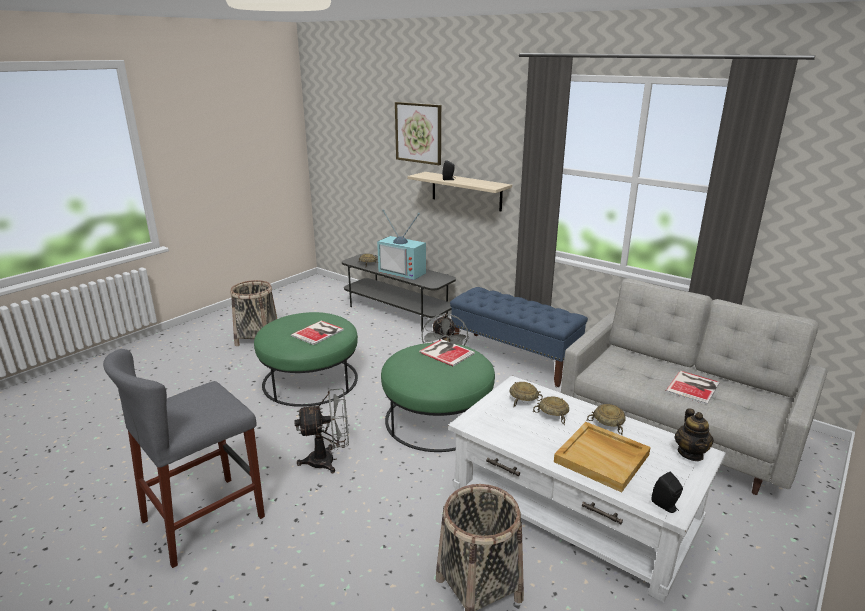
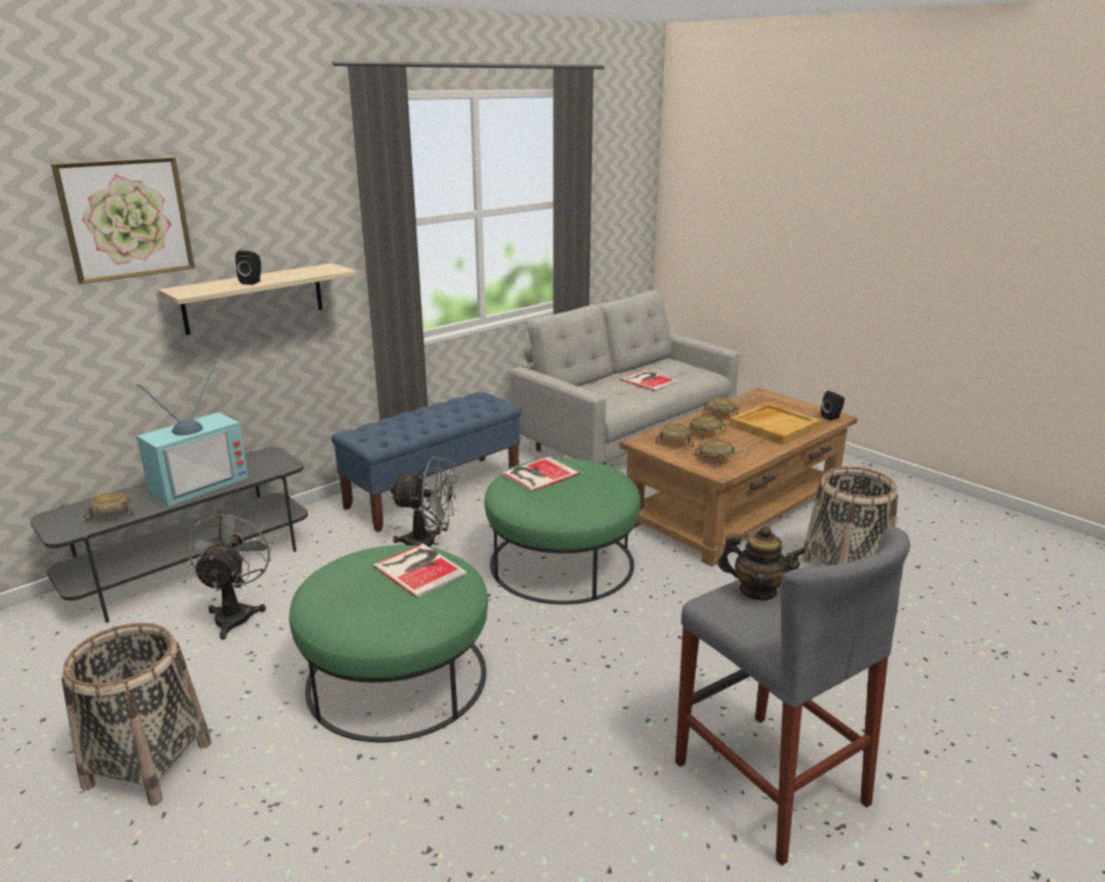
camera: 80 degrees left, 0 degrees up
(328, 460) = (639, 657): grey fan -> grey fan (236, 613)
(496, 421) = (716, 459): none -> beige bowl
(574, 510) = (735, 507): white coffee table -> brown coffee table
(690, 453) = (762, 397): teapot -> teapot (757, 591)

